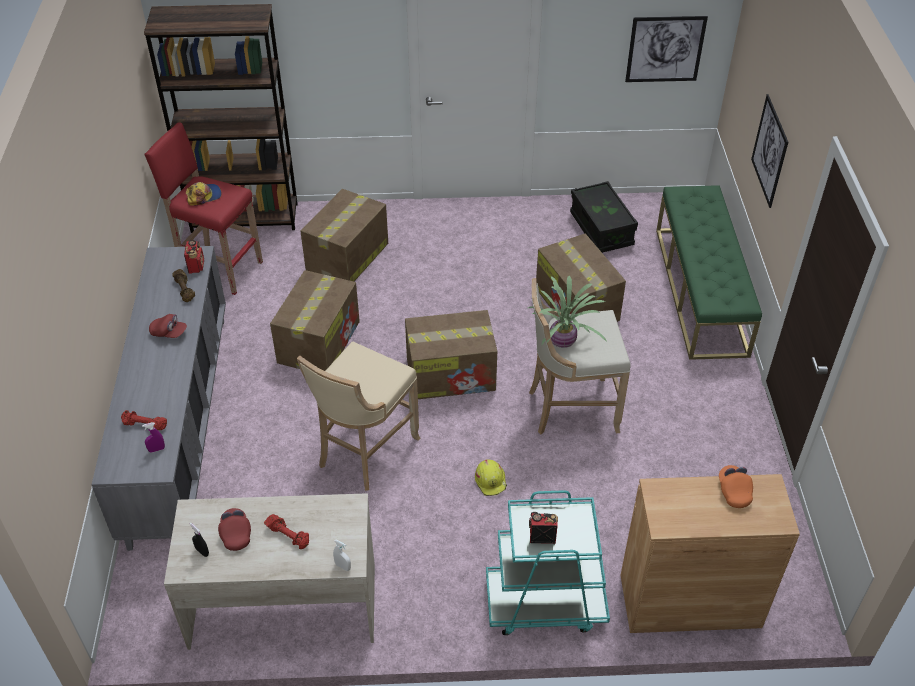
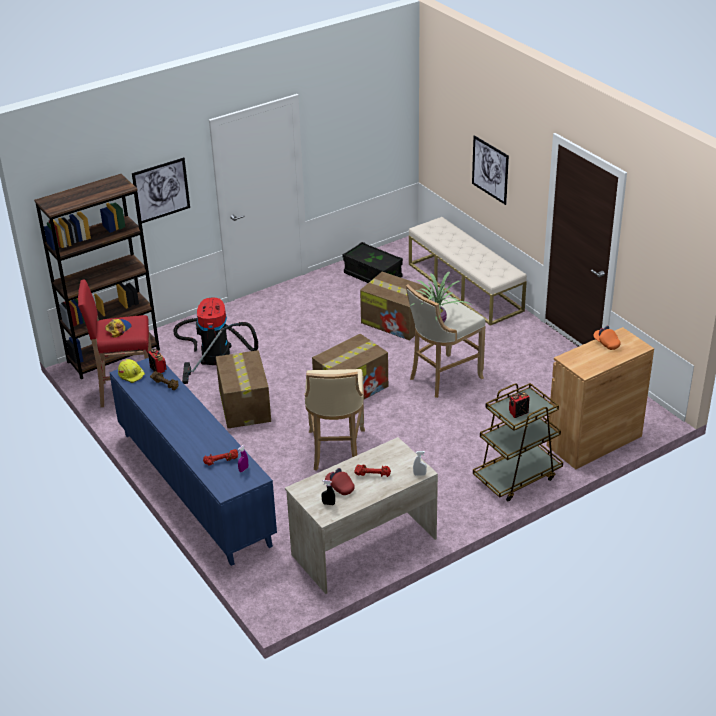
camera: 30 degrees left, 10 degrees down
(169, 333) = (181, 410): red cap -> none
(179, 425) = (194, 488): grey cabinet -> blue cabinet
(347, 257) = (215, 352): cardboard box -> vacuum cleaner
(491, 481) = (430, 433): yellow hard hat -> yellow hard hat (132, 374)
(545, 603) = (517, 477): turquoise cart -> brown cart
(665, 49) = (379, 134): picture -> picture (161, 190)
(700, 290) = (465, 287): green bench -> beige bench

